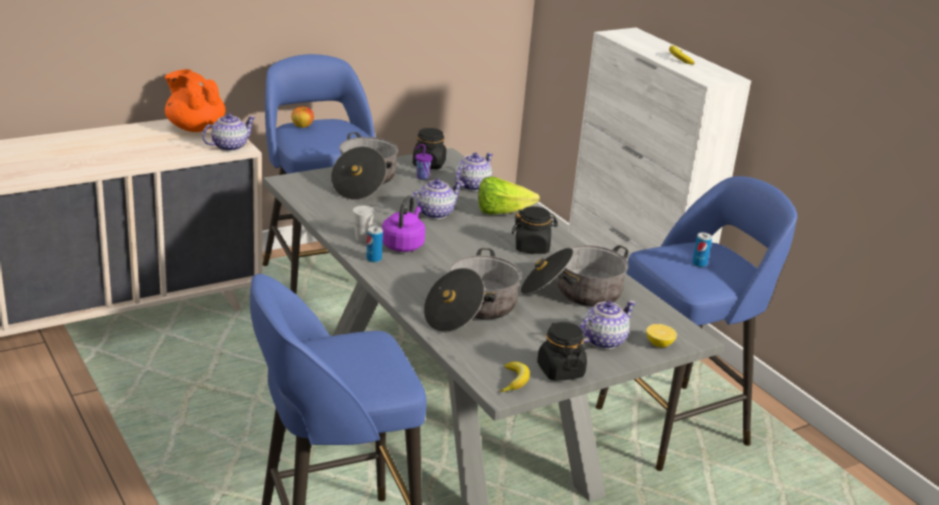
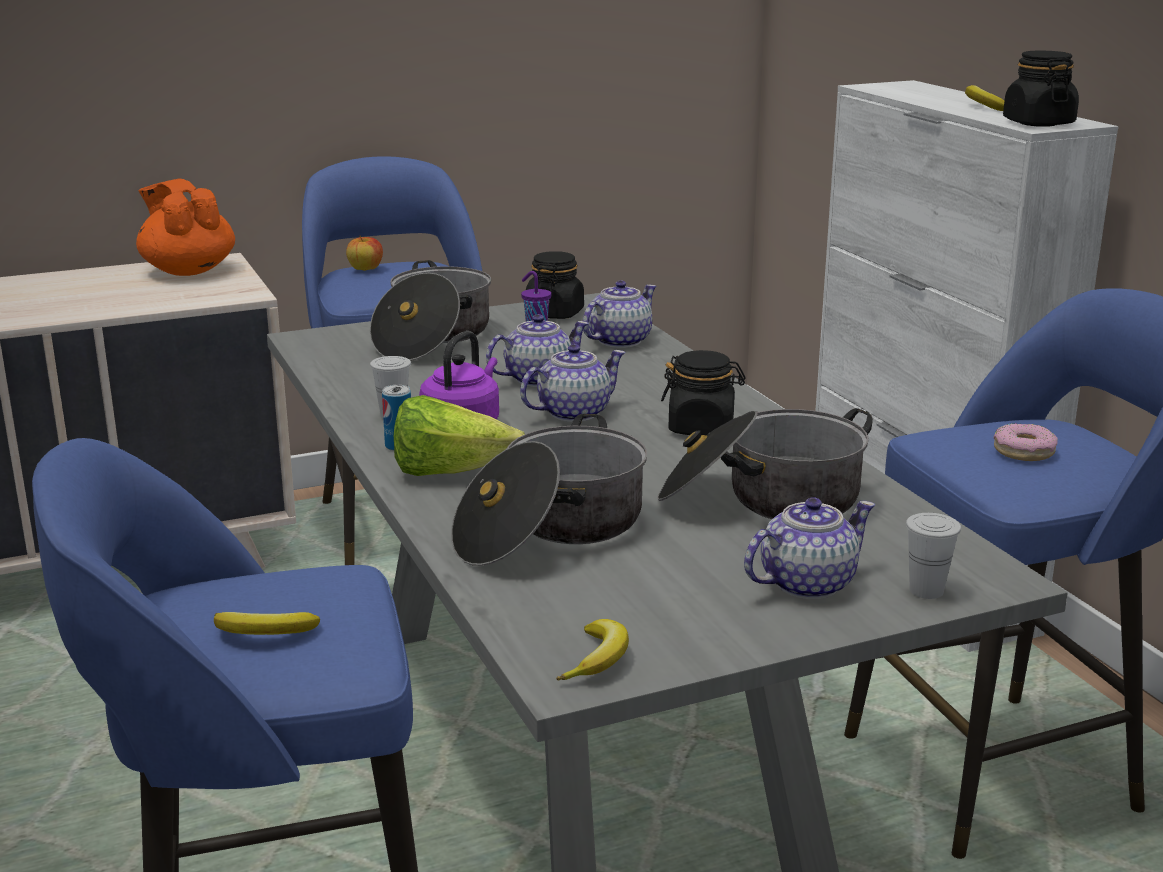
camera: 10 degrees right, 5 degrees down
(229, 146) = (227, 292): teapot -> teapot (572, 413)
(351, 370) = (263, 633): none -> banana
(501, 212) = (660, 377): lettuce -> lettuce (449, 473)
(560, 370) = (702, 640): black jar -> black jar (1038, 123)
(659, 344) = (926, 590): lemon -> white cup
(699, 264) = (1023, 451): can -> donut

